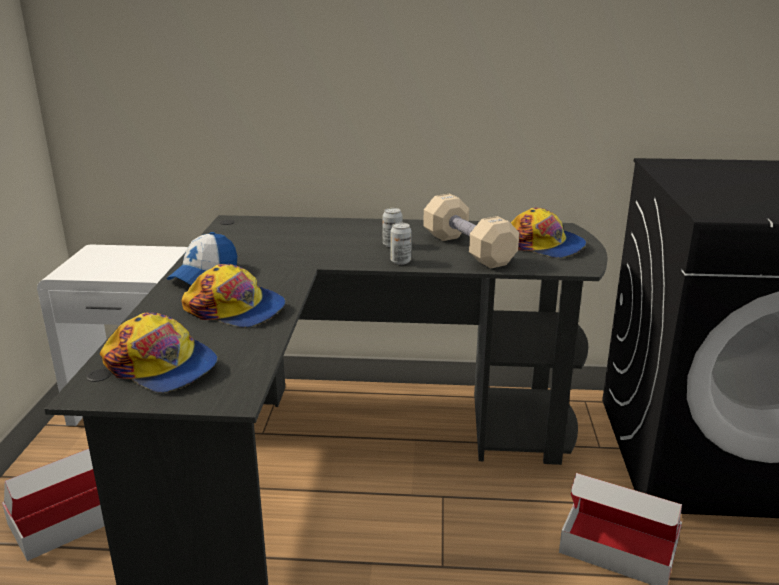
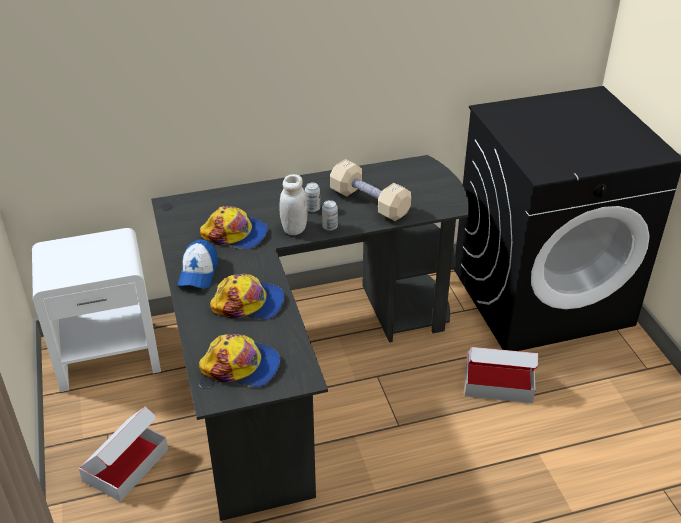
camera: 20 degrees left, 15 degrees up
(354, 257) = (294, 229): none -> white jar
(543, 245) = (418, 187): cap -> cap (235, 234)

